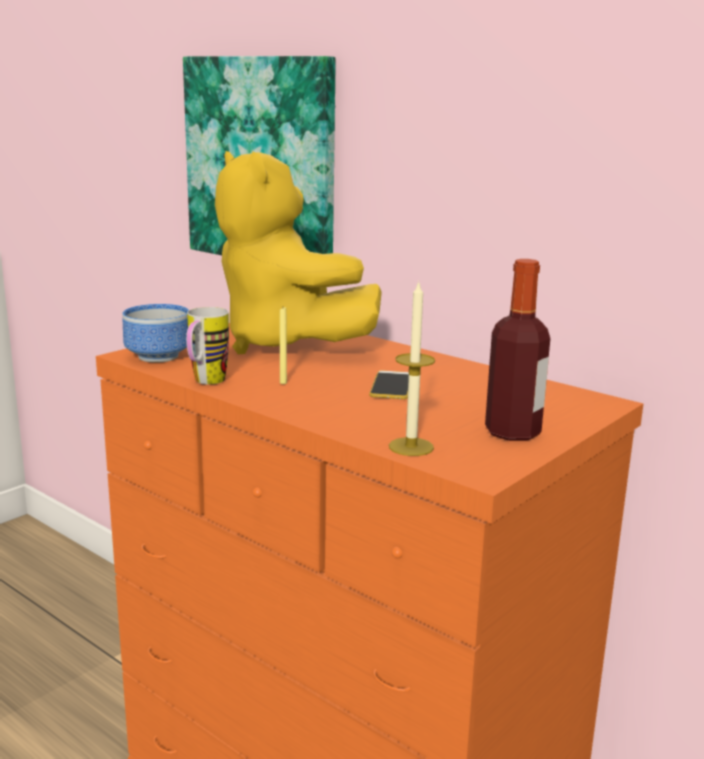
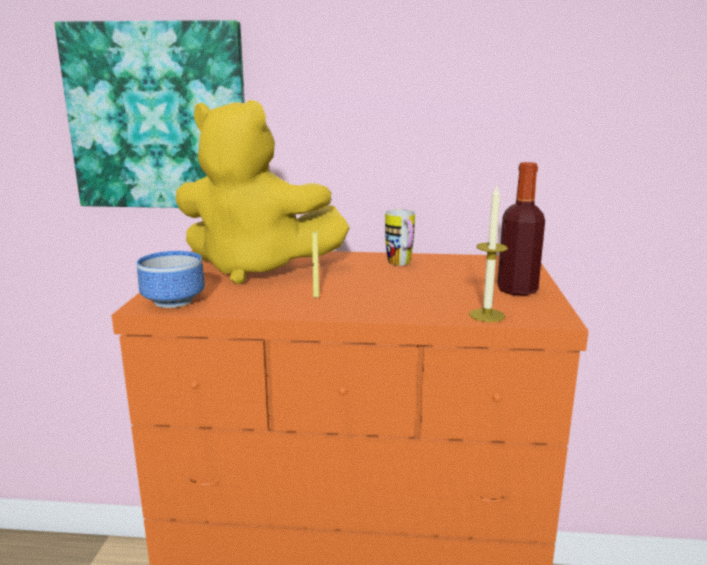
camera: 35 degrees left, 0 degrees up
(205, 383) = (258, 311): mug -> mug (401, 264)
(392, 386) = (390, 280): phone -> none

